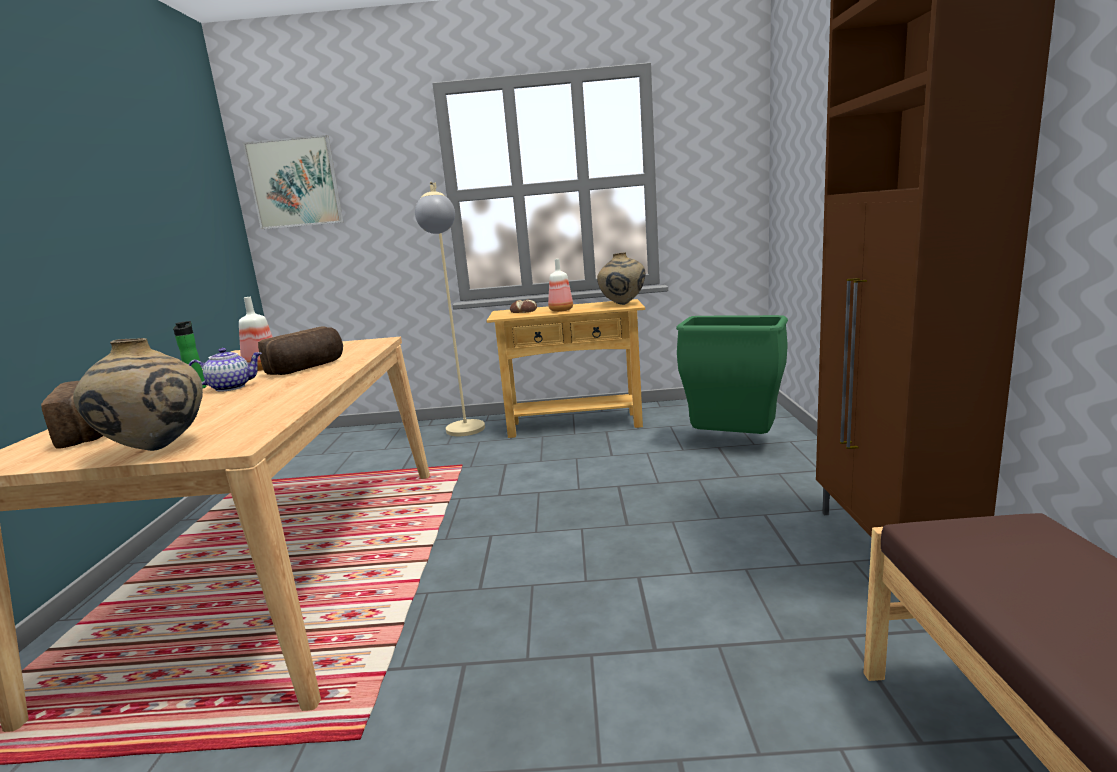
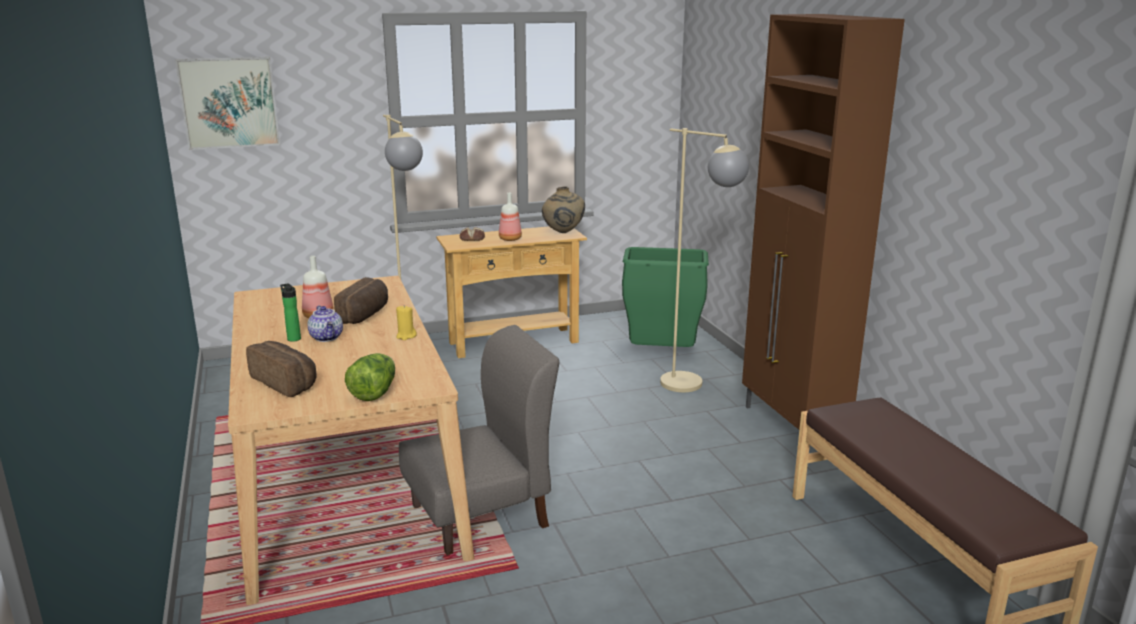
camera: 20 degrees left, 5 degrees up
(156, 449) = (374, 393): beige vase -> lettuce
(231, 387) = (327, 337): teapot -> teapot turned 105 degrees clockwise
(311, 387) = (406, 336): none -> yellow candle
(382, 636) = (481, 516): none -> grey chair
(759, 483) = (694, 387): none -> beige floor lamp

